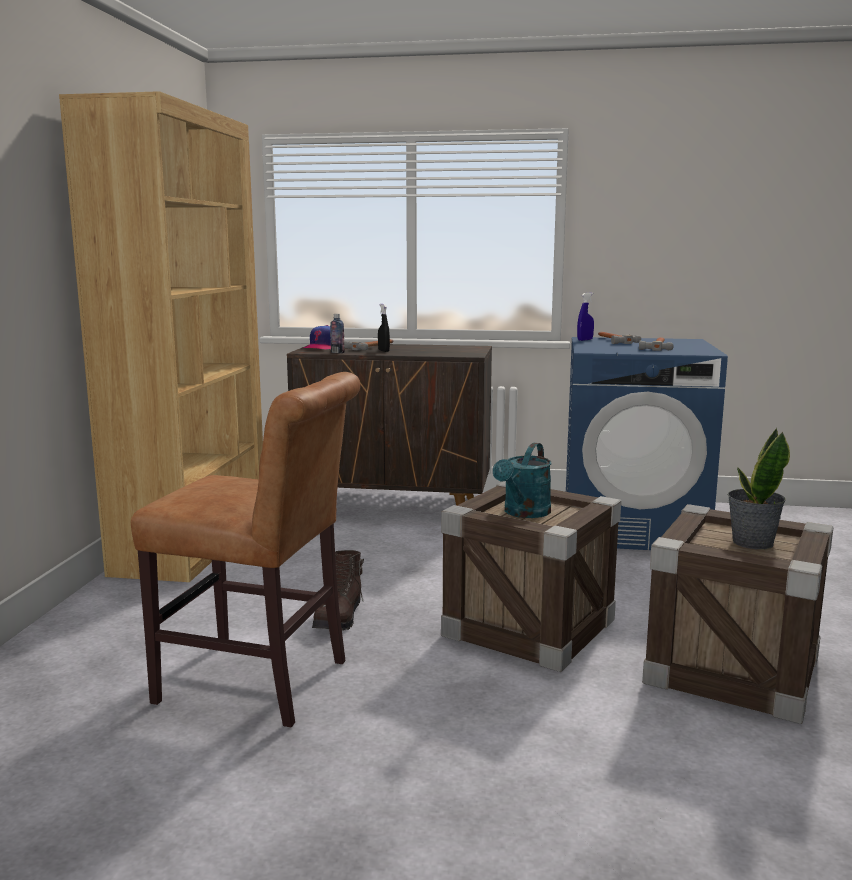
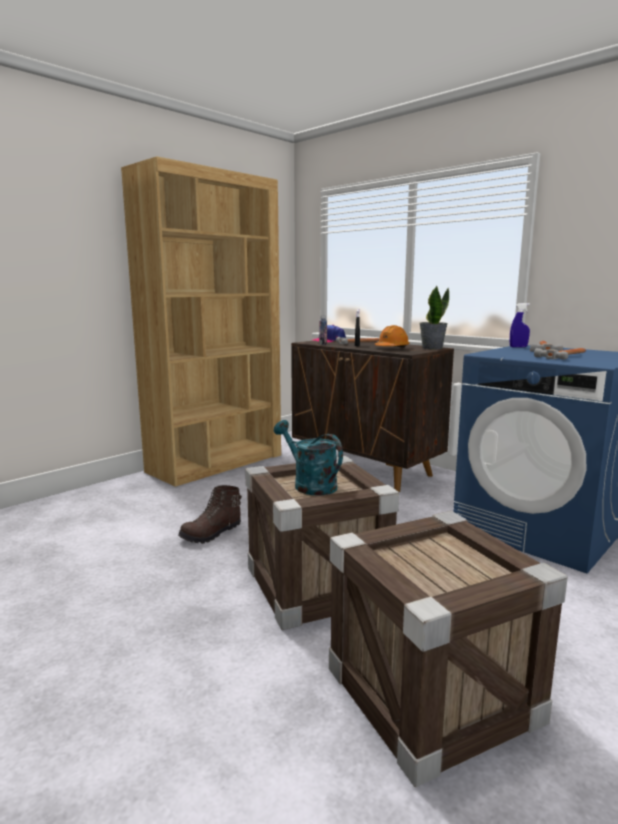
camera: 35 degrees right, 0 degrees up
(262, 683) = (104, 562): brown chair -> none
(434, 351) = (392, 348): none -> orange hard hat
(524, 513) = (309, 484): turquoise watering can -> turquoise watering can turned 75 degrees clockwise
(752, 542) = (449, 565): potted plant -> potted plant (432, 348)

